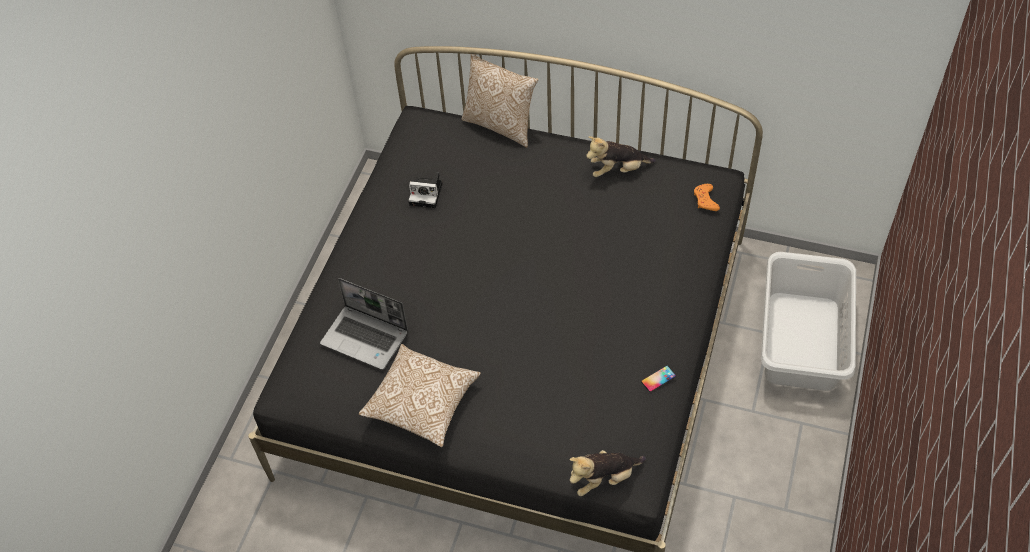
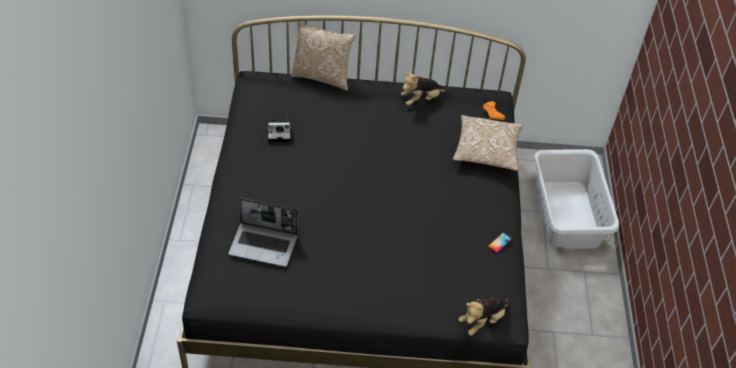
camera: 20 degrees left, 5 degrees down
(422, 403) = (325, 287): pillow -> pillow (486, 151)

